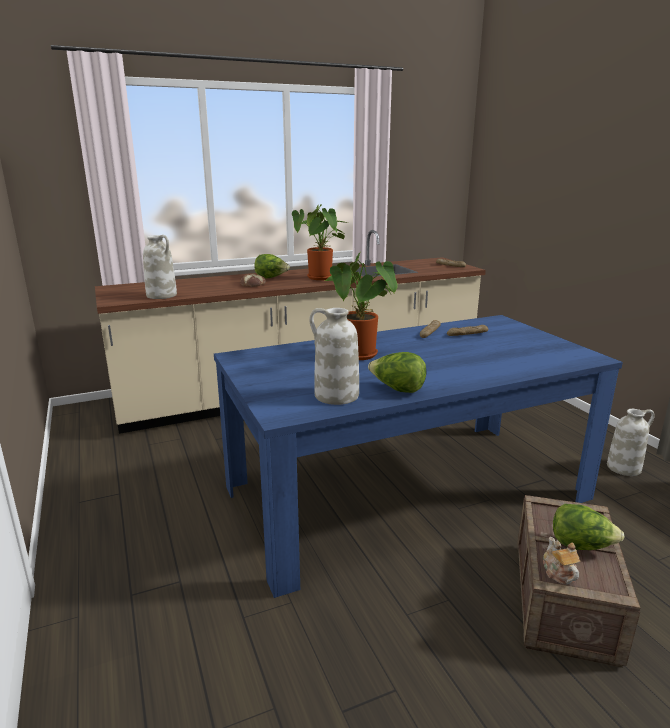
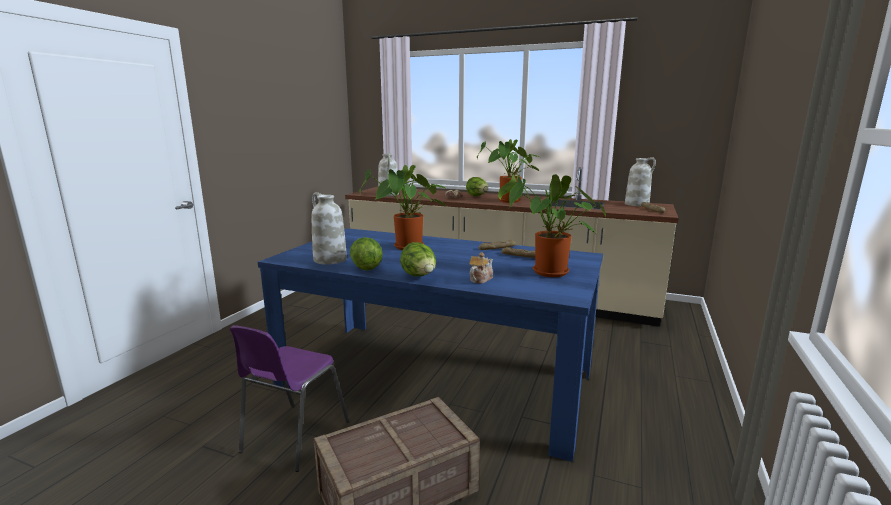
camera: 45 degrees right, 5 degrees down
(408, 627) = (293, 437): none -> purple chair
(525, 343) = (546, 273): none -> potted plant
(558, 572) = (345, 442): teapot -> teapot (480, 279)
(581, 545) = (396, 442): lettuce -> lettuce (419, 277)
(624, 467) = (668, 462): white vase -> white vase (637, 204)

